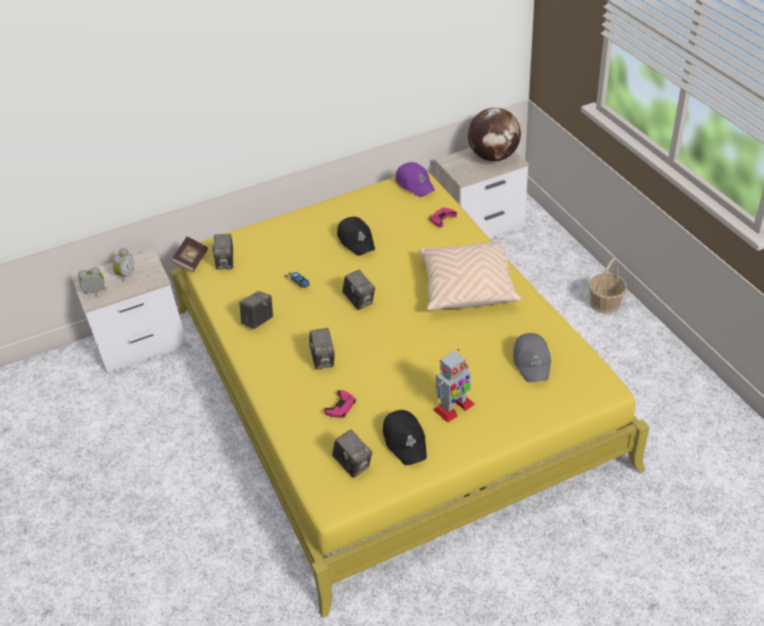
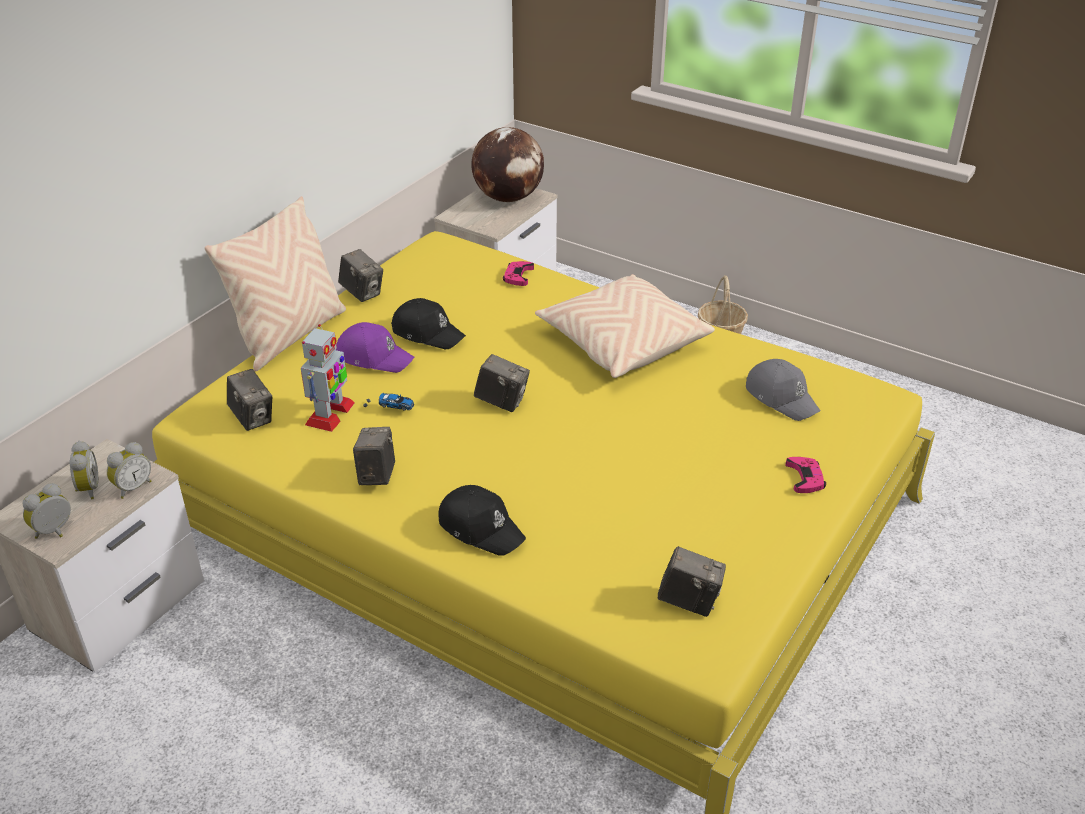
camera: 35 degrees left, 5 degrees down
(145, 281) = (133, 487): none -> alarm clock
(191, 261) = (192, 433): book -> none
(284, 216) = (290, 335): none -> beige pillow
(323, 360) = (522, 488): camera -> camera (362, 293)
(341, 407) = (602, 537): pink game controller -> pink game controller (805, 478)
(405, 440) = (725, 543): black cap -> black cap (481, 527)
(415, 184) = (444, 248): purple cap -> purple cap (374, 357)
(453, 407) = (744, 482): toy robot -> toy robot (330, 414)

